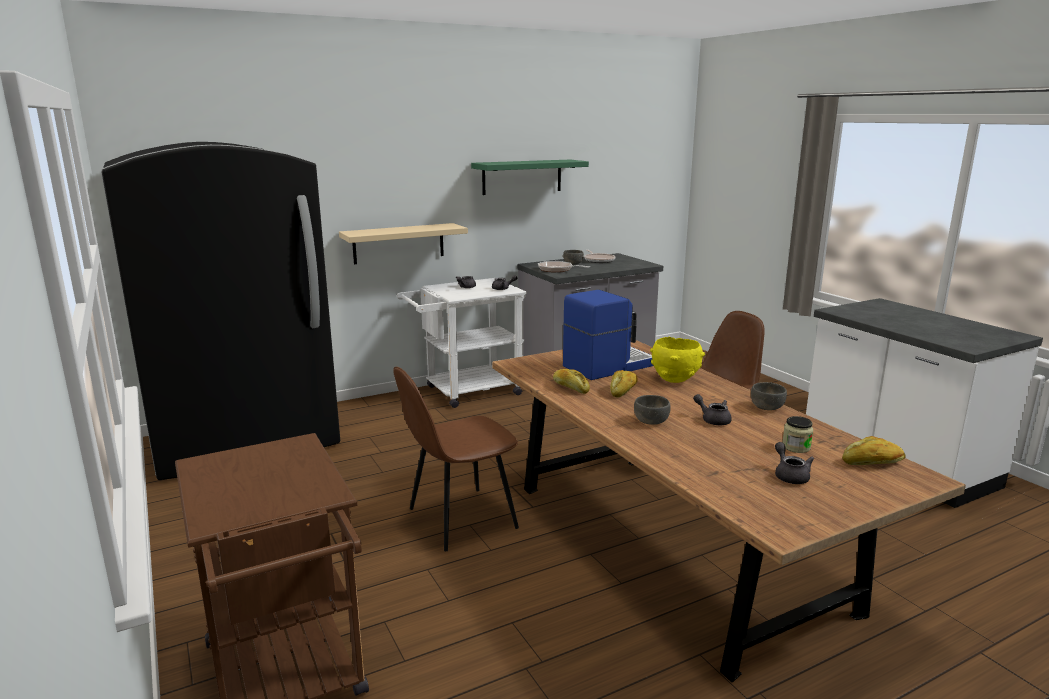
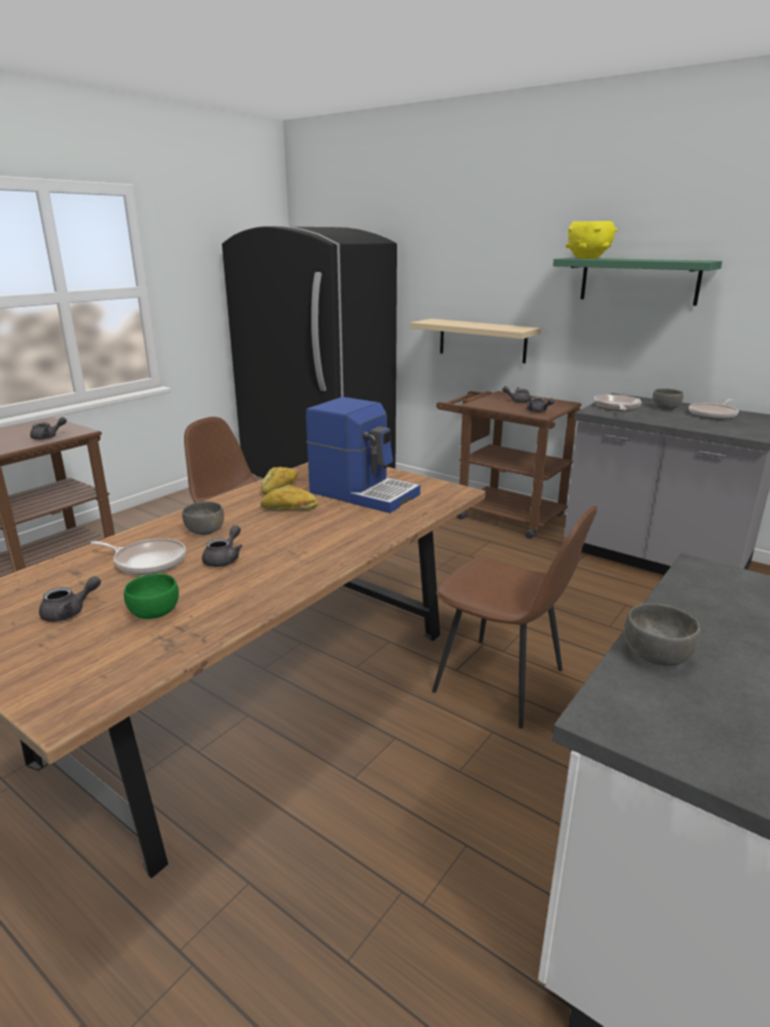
camera: 65 degrees right, 5 degrees up
(301, 462) = (48, 437): none -> grey teapot
(466, 392) = (501, 514): white cart -> brown cart
(675, 379) = (348, 527): yellow bowl -> yellow bowl (588, 258)
(704, 445) = (147, 561): none -> frying pan
(767, 407) = (286, 586): grey bowl -> grey bowl (657, 655)
(796, 447) = (155, 612): jar -> green bowl
(872, 463) = (114, 667): bread -> none

